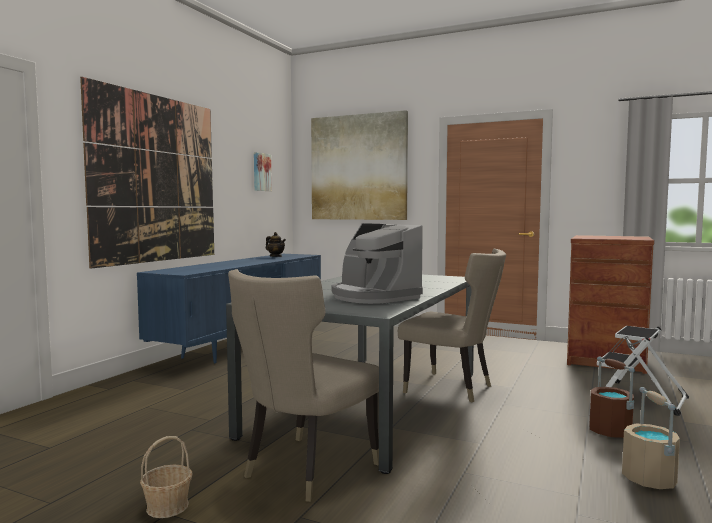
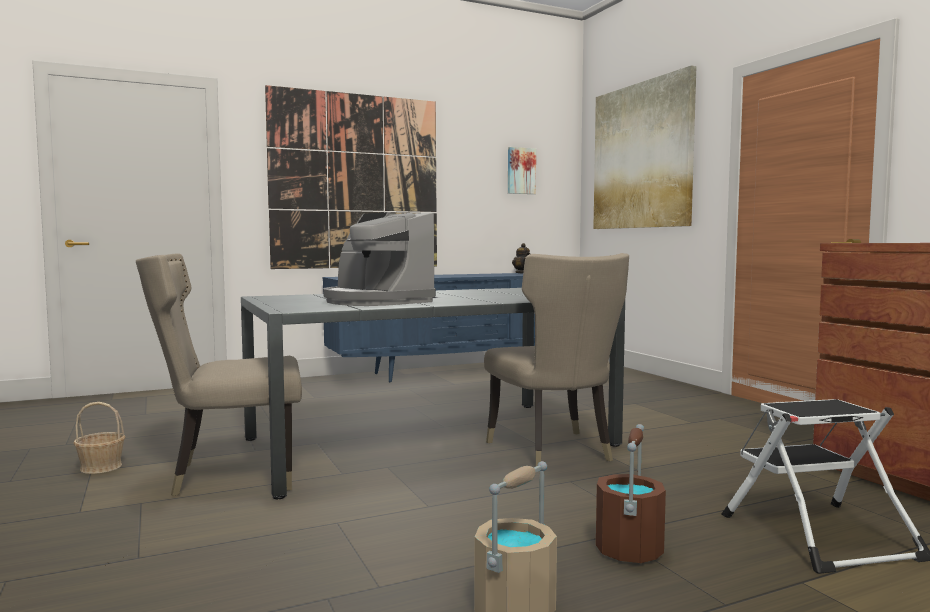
camera: 40 degrees right, 0 degrees up
(373, 297) = (375, 301): coffee machine -> coffee machine turned 45 degrees counterclockwise

